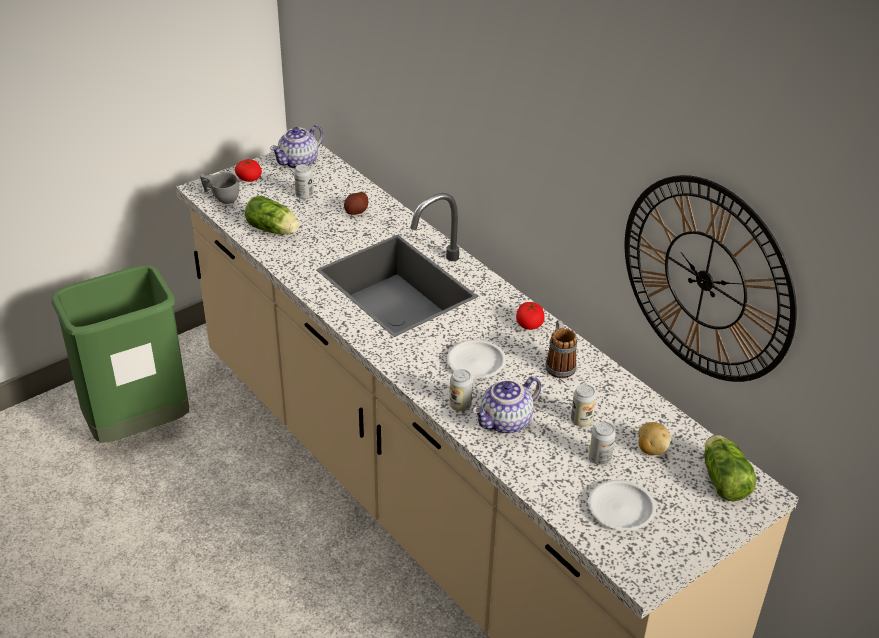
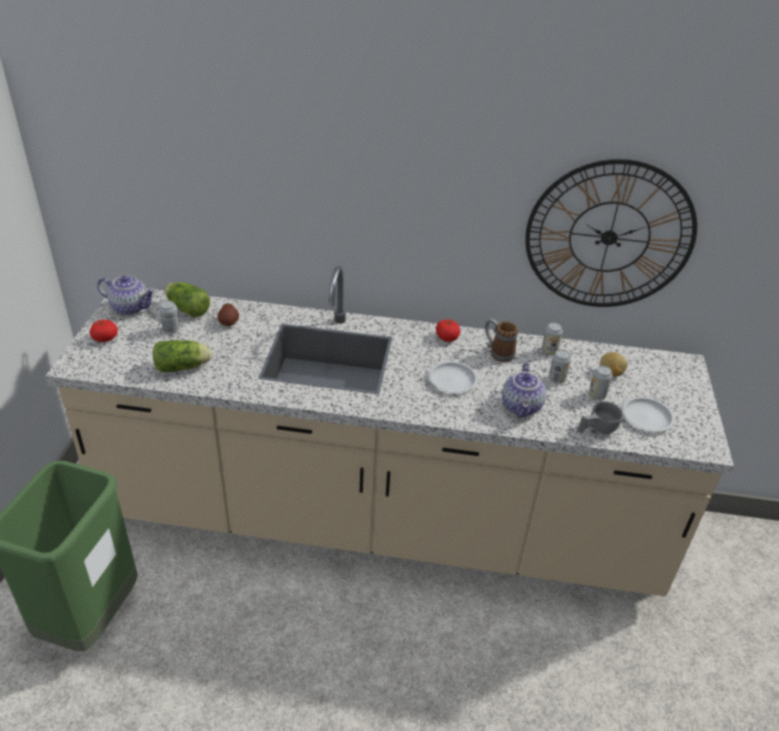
camera: 45 degrees left, 0 degrees up
(221, 197) = (101, 364): grey cup -> grey cup (596, 429)
(298, 162) = (131, 307): teapot -> teapot turned 75 degrees counterclockwise
(460, 405) = (482, 413): can -> can (549, 351)
(723, 478) = (662, 367): lettuce -> lettuce (186, 308)

